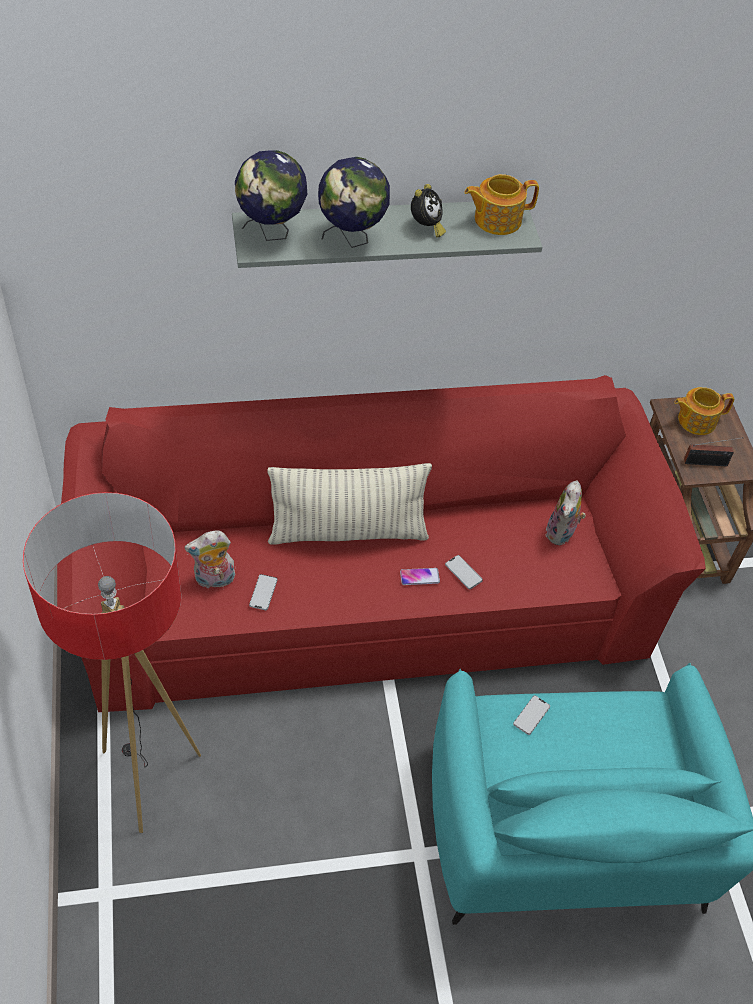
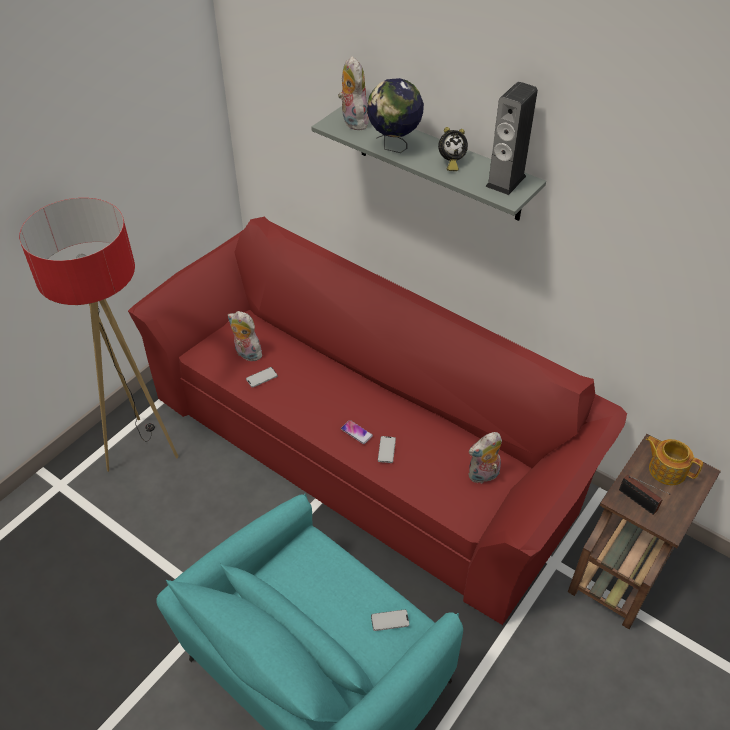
camera: 50 degrees right, 5 degrees down
(271, 232) = (352, 121): globe -> plush toy
(347, 531) = (348, 379): pillow -> none
(496, 219) = (505, 181): teapot -> speaker
(531, 715) = (327, 562): phone -> phone (390, 620)

